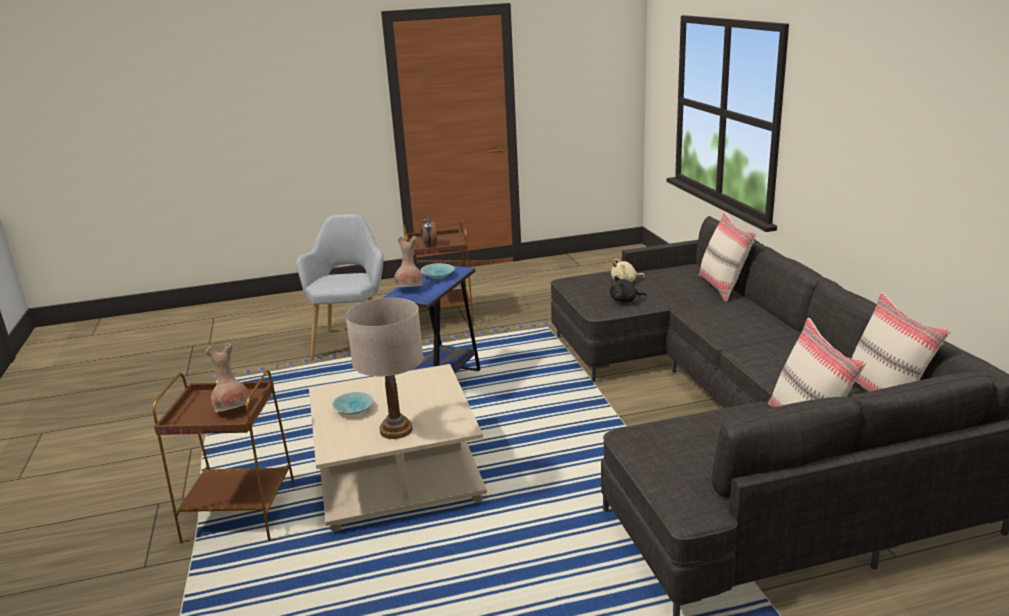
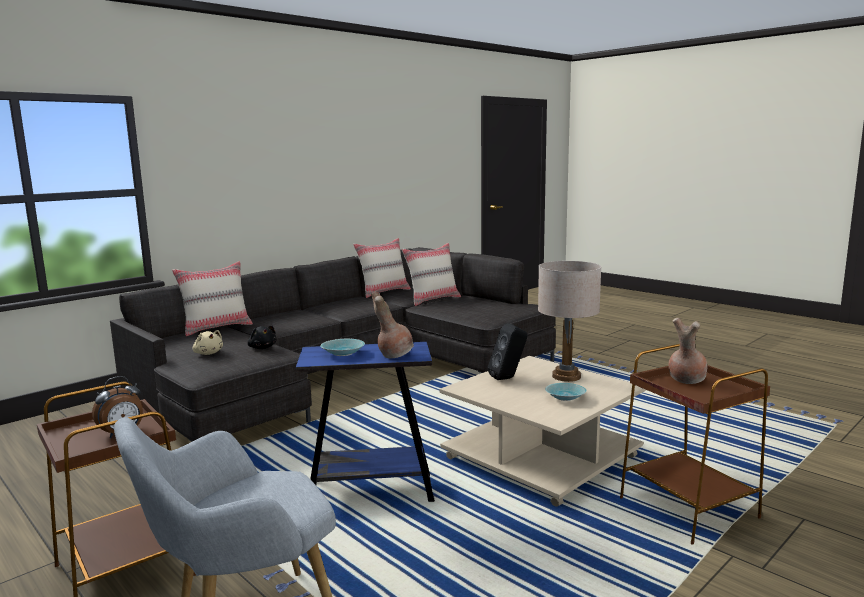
camera: 120 degrees left, 10 degrees down
(431, 399) = (508, 378): none -> black speaker

